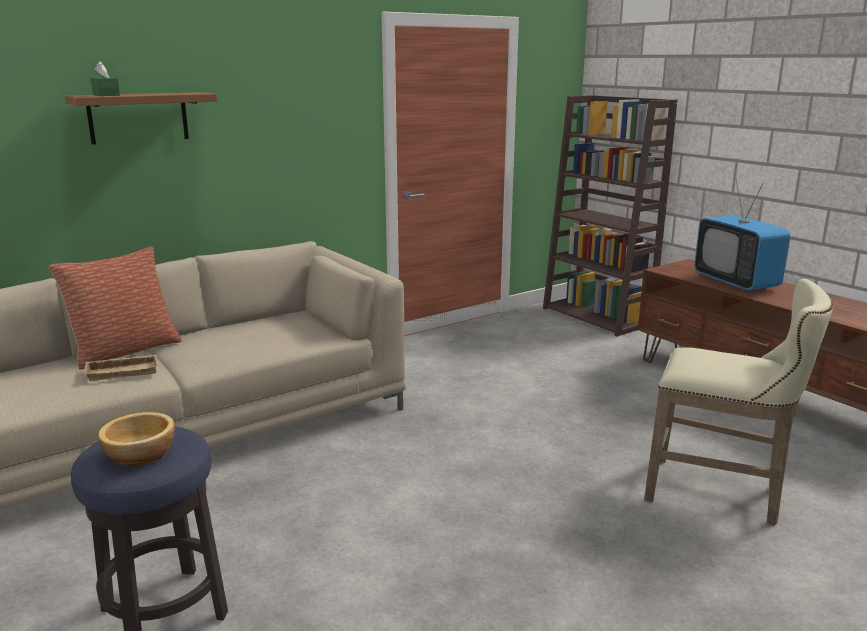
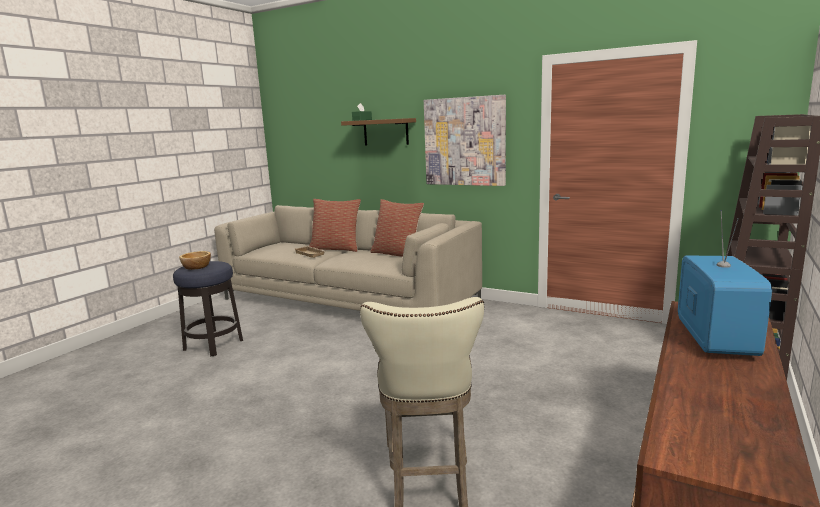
camera: 65 degrees right, 5 degrees down
(257, 322) = (397, 254): none -> pillow
(286, 130) = (465, 141): none -> picture
(736, 282) = (714, 339): television -> television turned 150 degrees clockwise

